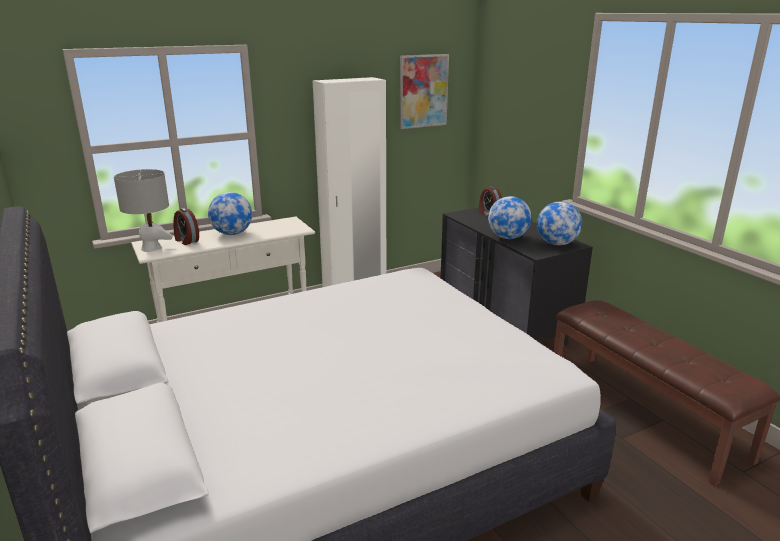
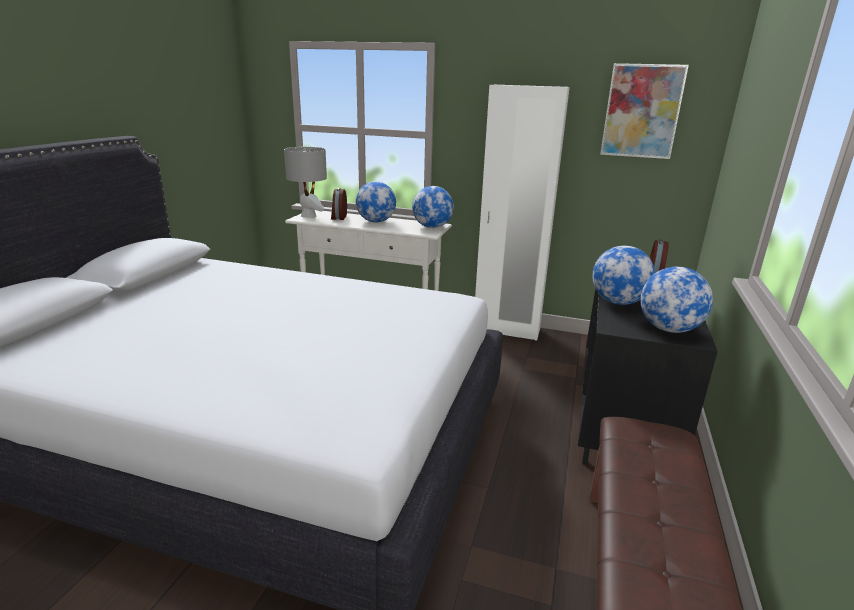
camera: 45 degrees right, 0 degrees up
(290, 223) = (432, 227): none -> globe

